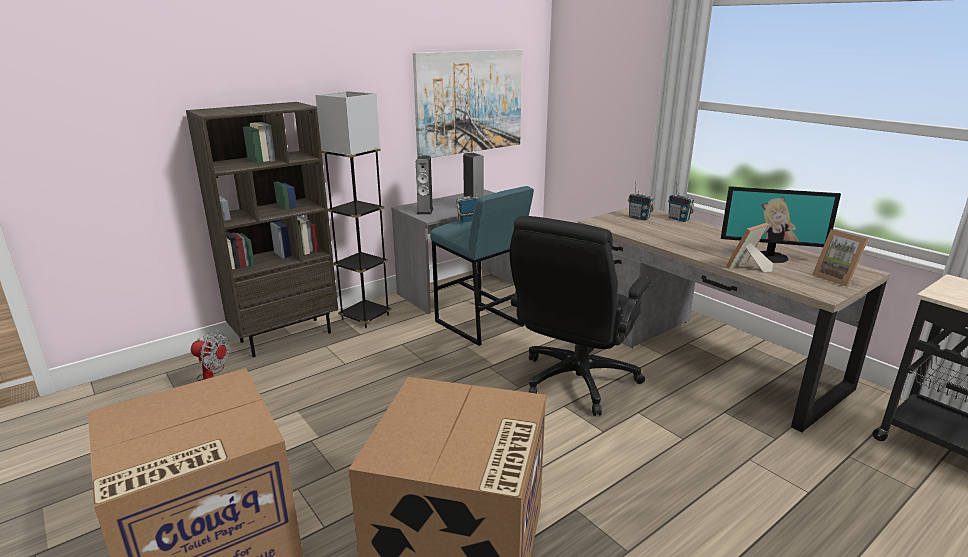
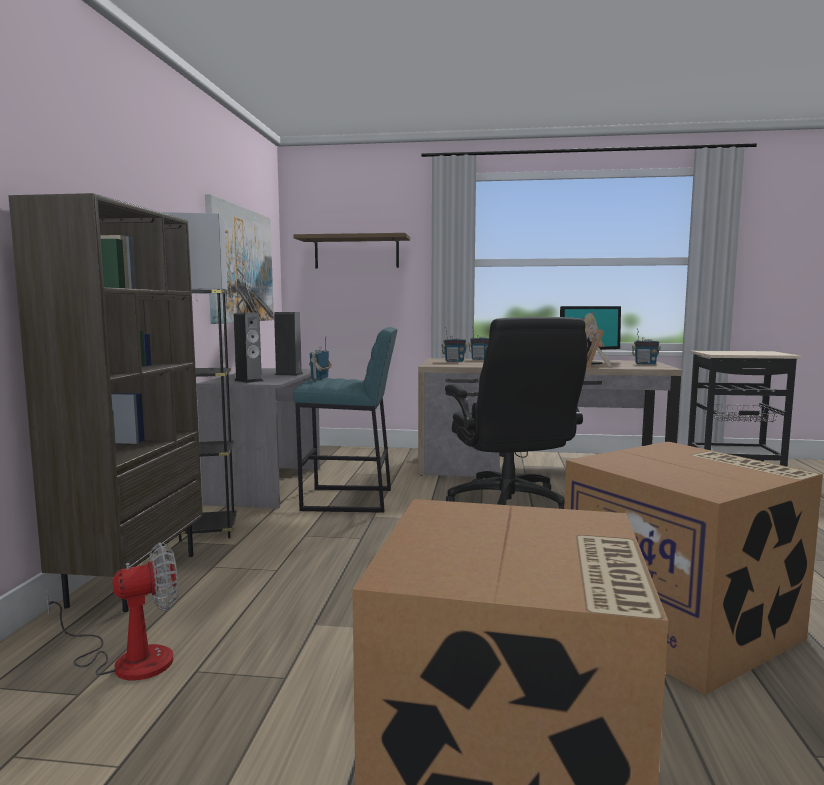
camera: 45 degrees left, 15 degrees down
(603, 82) = (356, 252): none -> shelf
(836, 278) = (645, 364): picture frame -> radio

